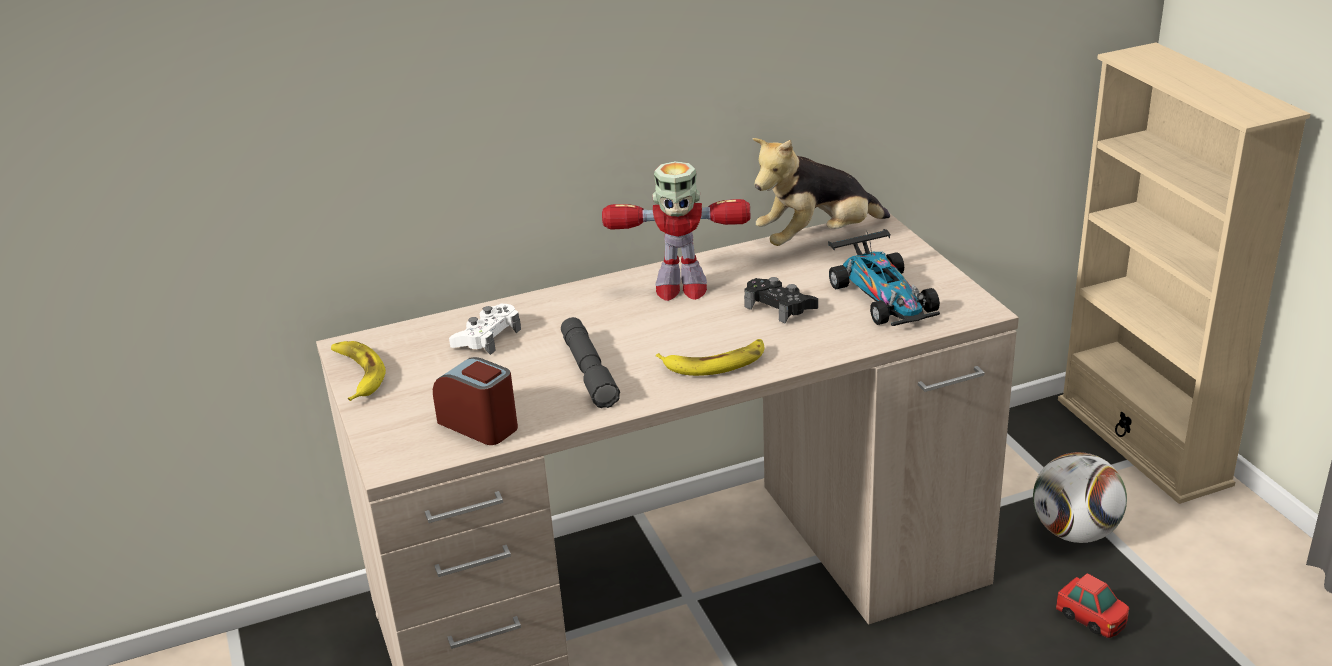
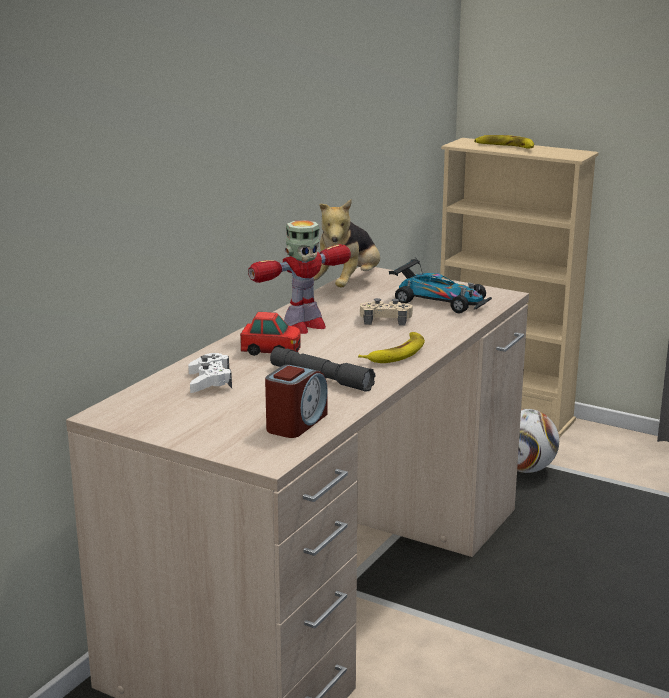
camera: 40 degrees left, 10 degrees down
(357, 374) = (143, 426): banana -> banana (505, 147)
(480, 425) = (296, 423): alarm clock -> alarm clock turned 120 degrees clockwise
(779, 307) = (385, 319): black game controller -> beige game controller
(1091, 618) = (586, 506): toy car -> toy car (271, 351)

